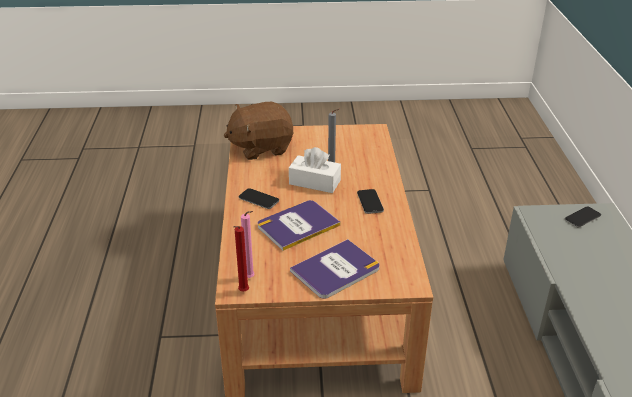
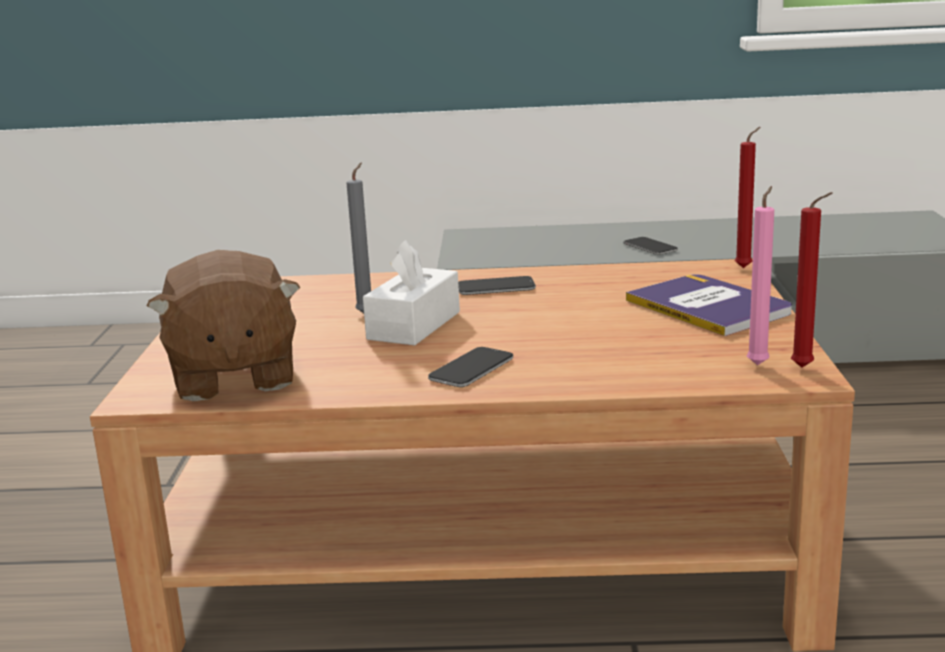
camera: 85 degrees left, 15 degrees down
(298, 225) = (573, 334): book -> none
(410, 291) = (745, 267): none -> red candle
(582, 217) = (477, 242): phone -> phone (650, 247)

